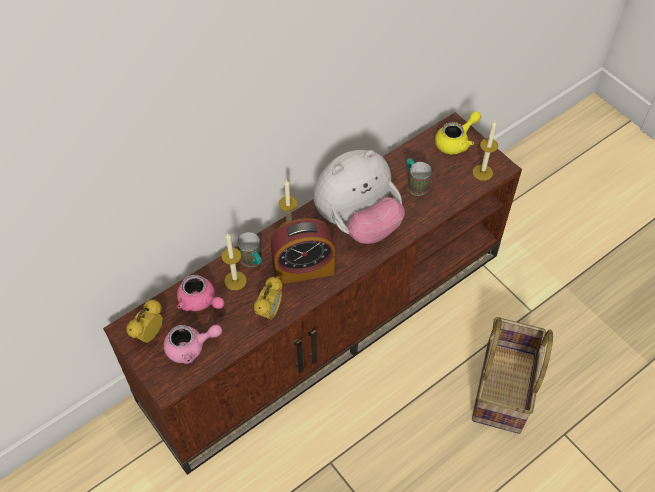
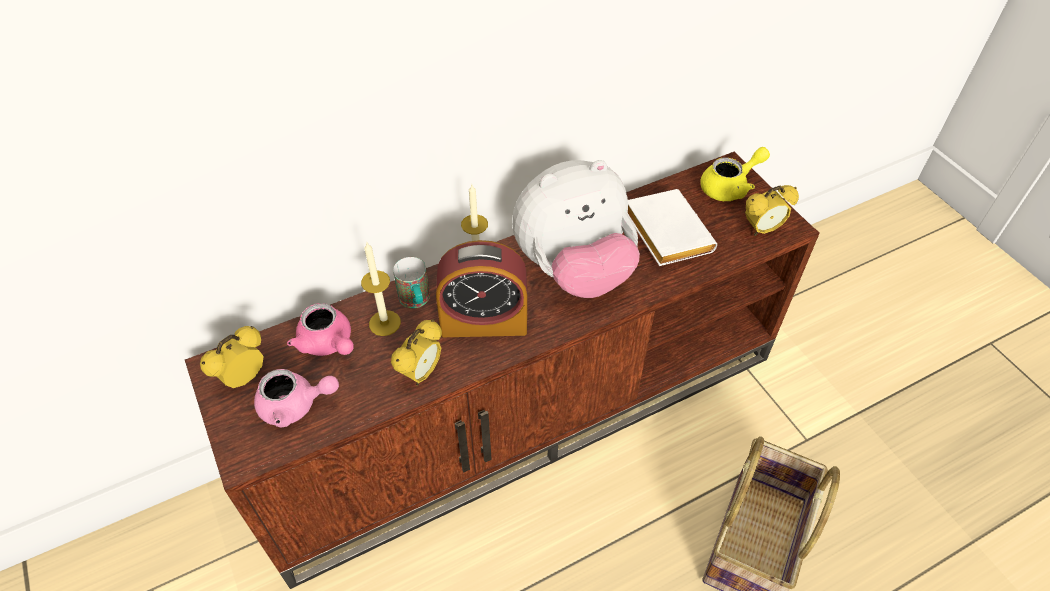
camera: 10 degrees right, 5 degrees down
(415, 184) = (664, 232): mug -> white book
(482, 172) = (762, 229): candle -> alarm clock

